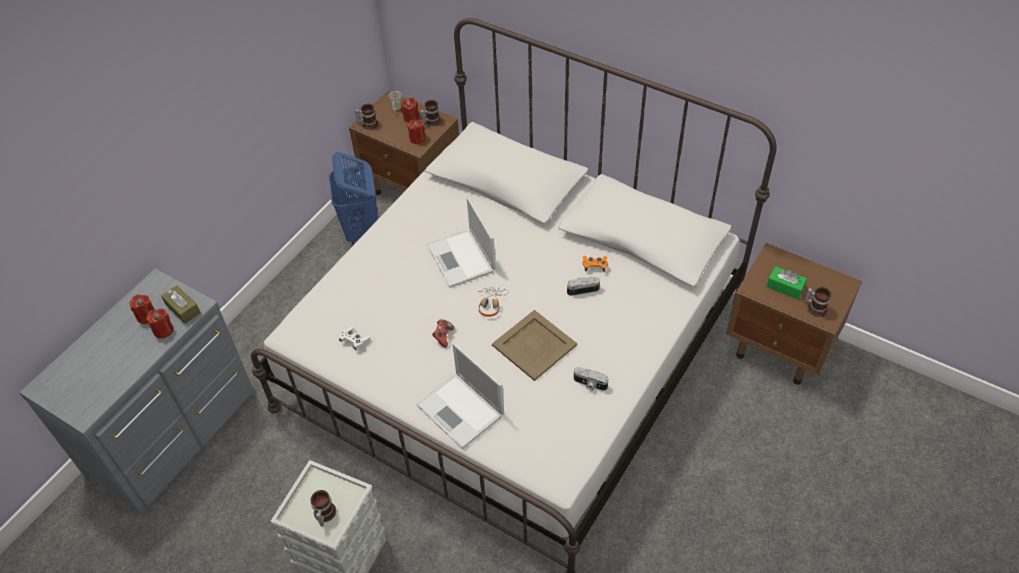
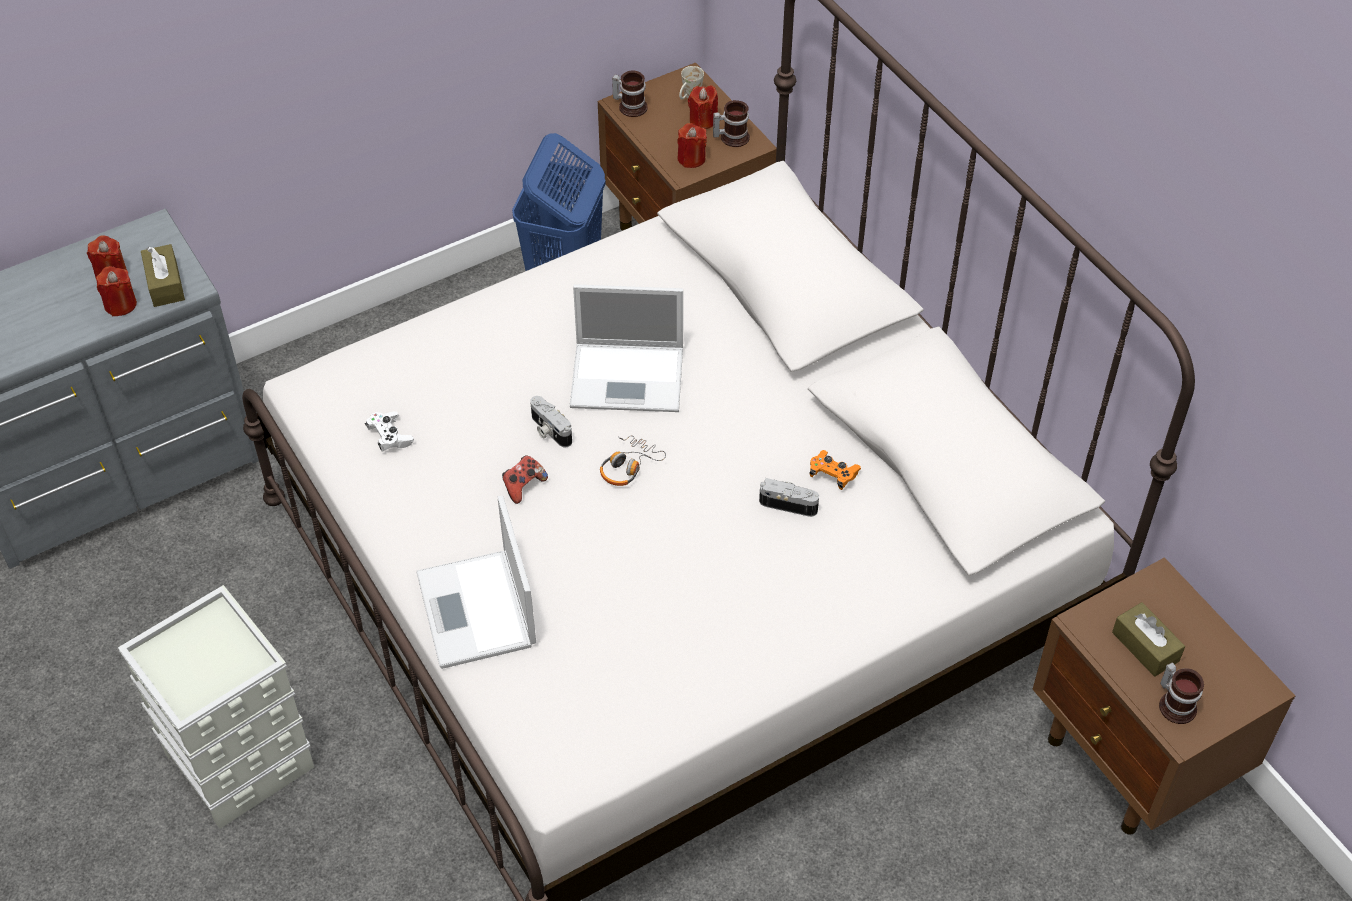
camera: 25 degrees right, 0 degrees up
(323, 514) = (196, 673): mug -> none
(462, 259) = (629, 377): laptop -> laptop turned 90 degrees counterclockwise
(534, 346) = (652, 560): beige tray -> none
(589, 384) = (699, 658): camera -> camera (549, 430)
(785, 287) = (1145, 646): green tissue box -> brown tissue box

